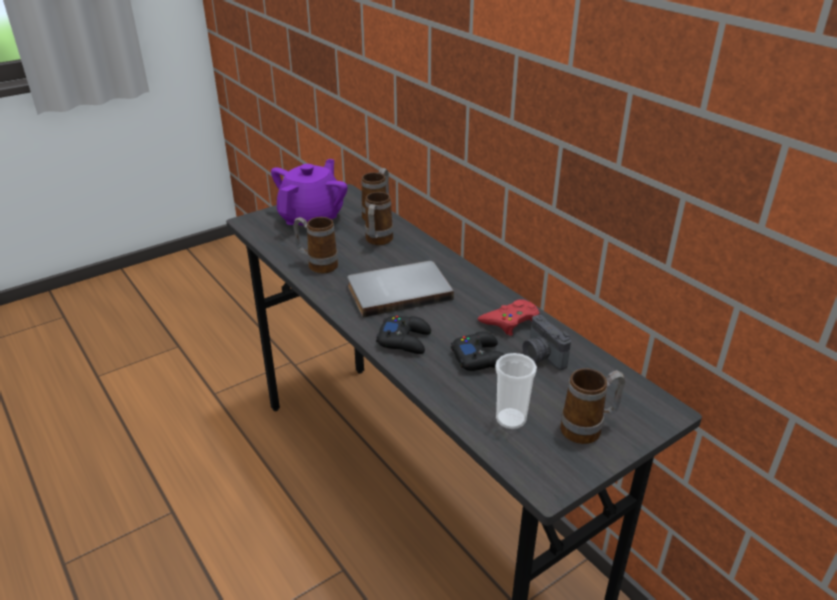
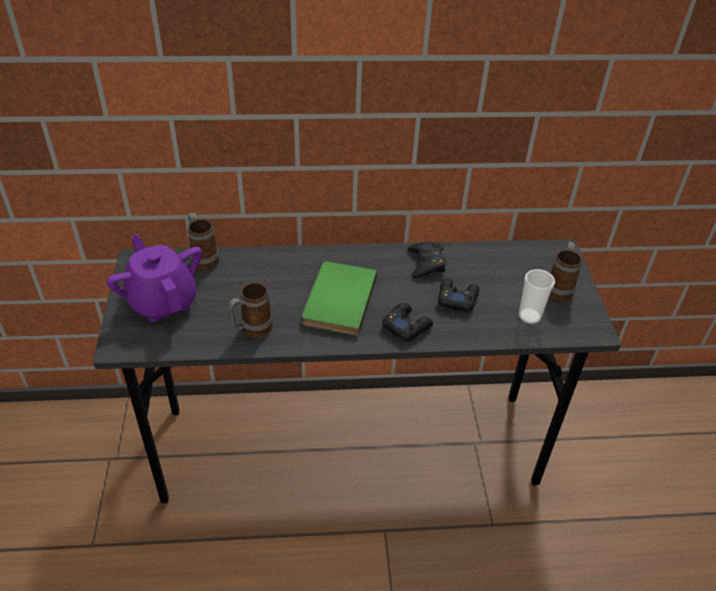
camera: 60 degrees left, 10 degrees up
(377, 242) = (249, 278): mug -> none
(398, 290) = (337, 300): grey book -> green book
(510, 321) = (426, 263): red game controller -> black game controller
(541, 357) = (476, 270): camera -> none

